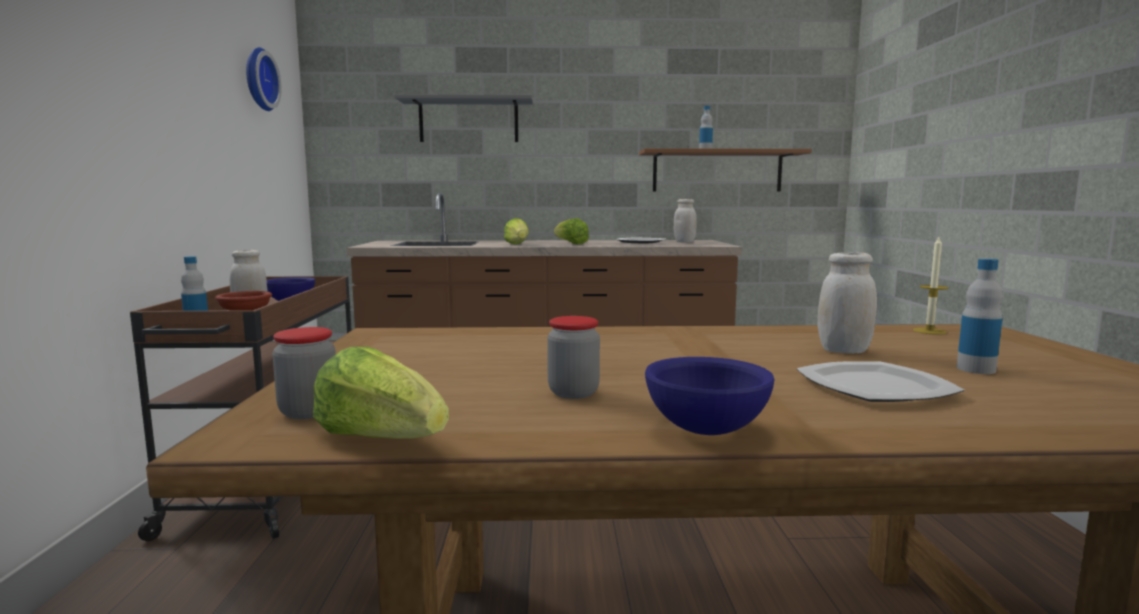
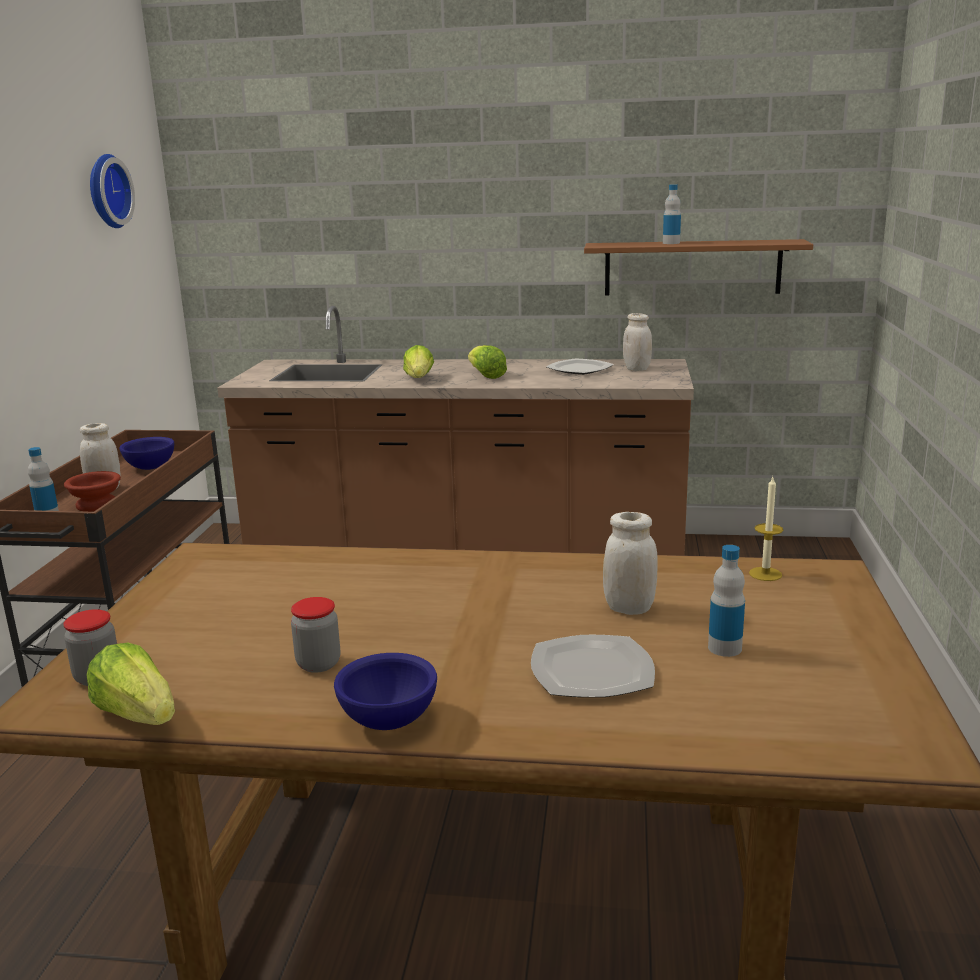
camera: 10 degrees right, 10 degrees up
(468, 121) = (366, 209): grey shelf -> none

